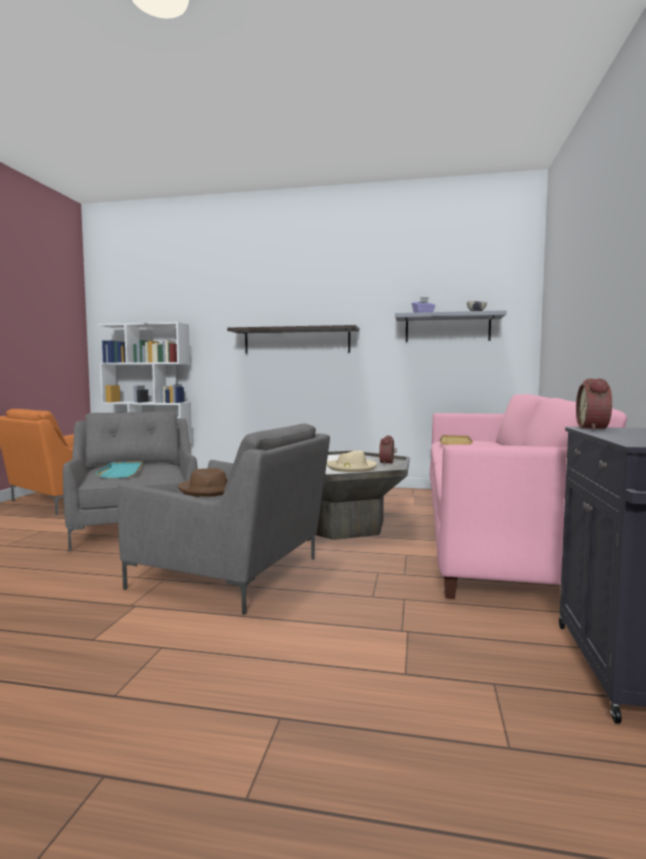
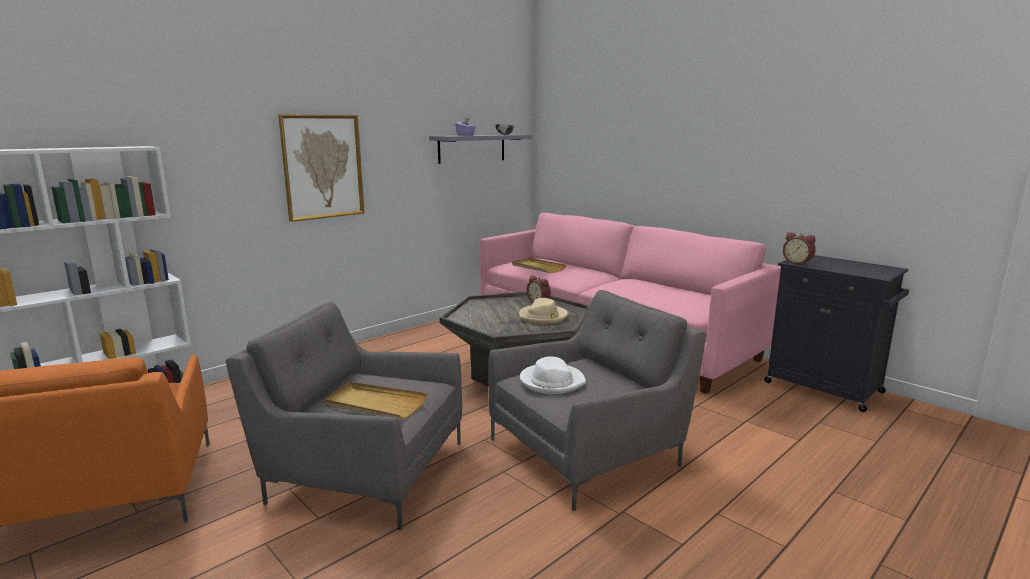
camera: 55 degrees left, 10 degrees up
(122, 472) = (375, 404): turquoise tray -> beige tray
(209, 490) = (552, 381): brown hat -> white hat
(296, 341) = (323, 167): shelf -> picture

